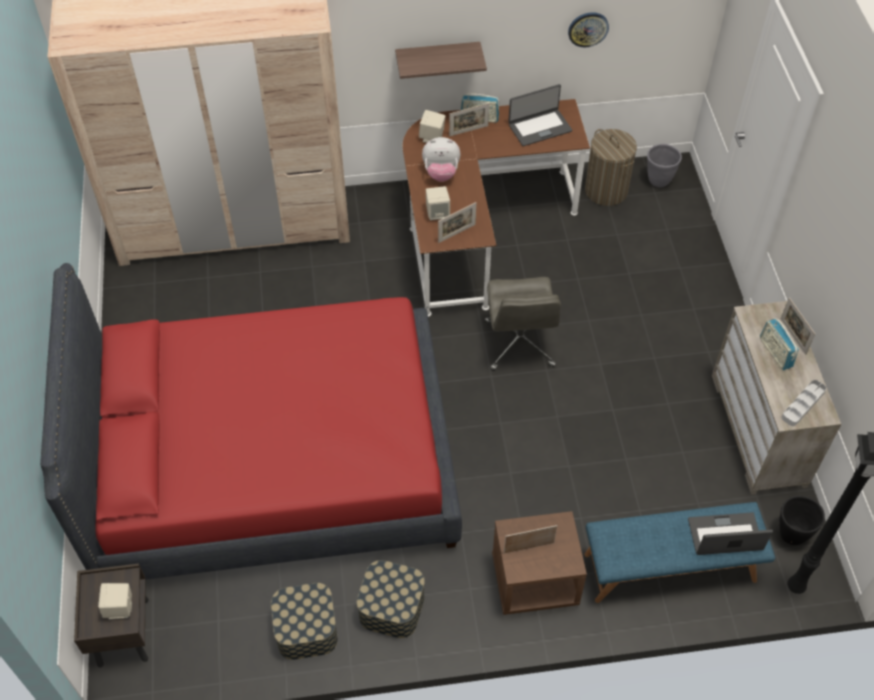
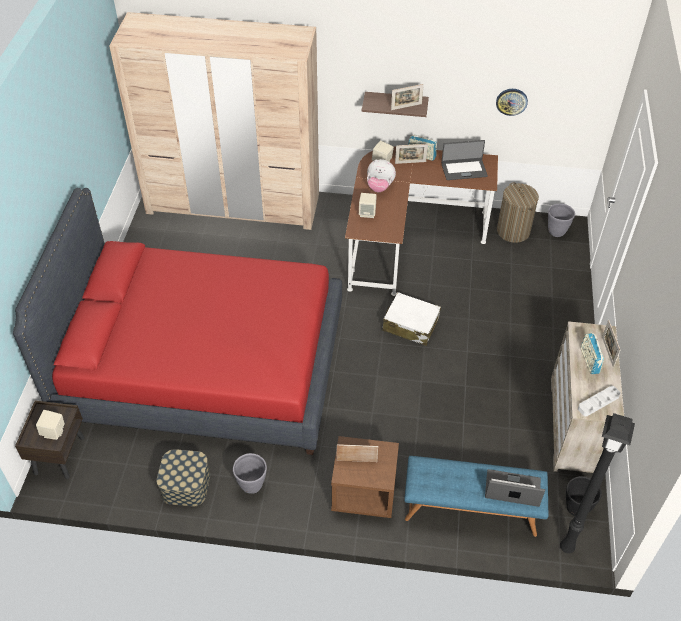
camera: 15 degrees right, 5 degrees down
(392, 607) = (252, 485): storage box -> grey planter
(456, 233) = (376, 229): picture frame -> picture frame (406, 107)
(519, 344) = (410, 325): grey office chair -> white suitcase

